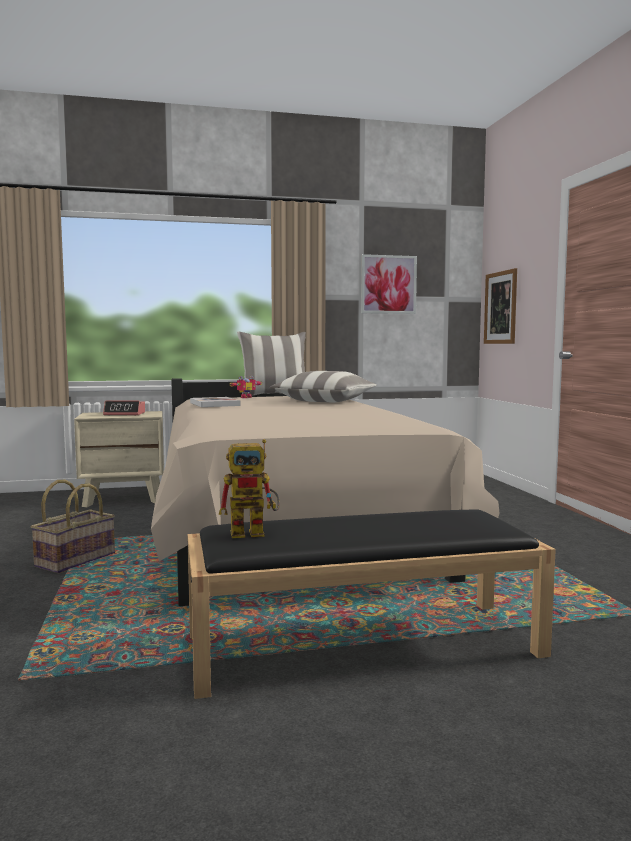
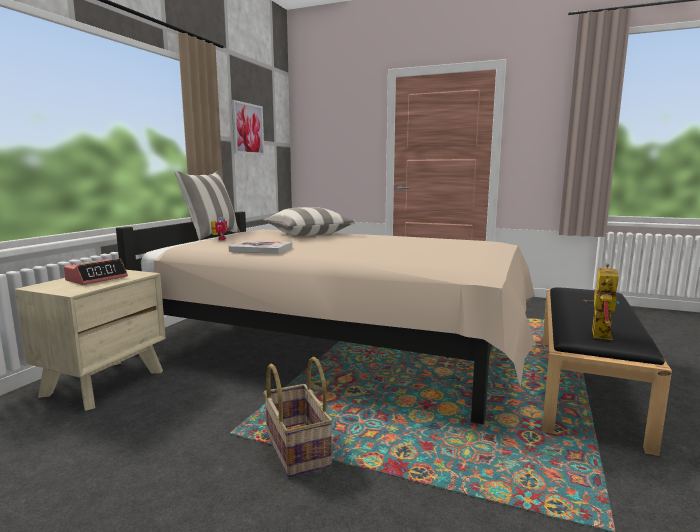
camera: 55 degrees left, 5 degrees up
(500, 307) = (319, 153): picture -> none

